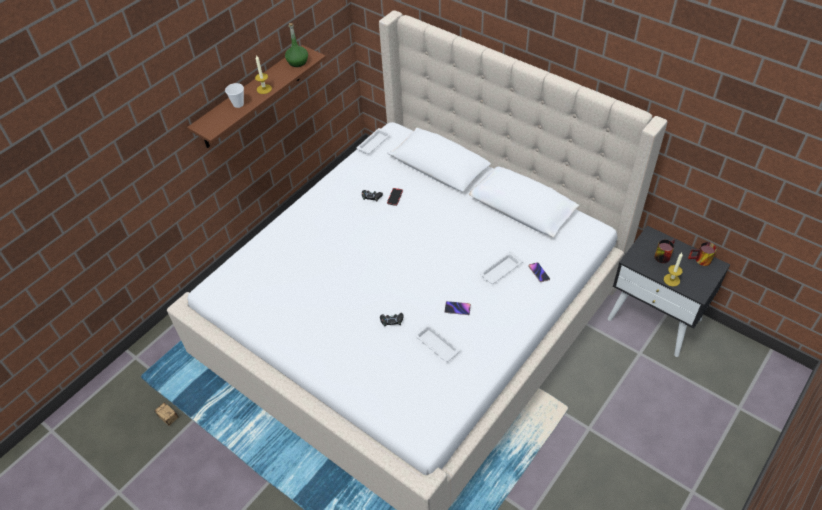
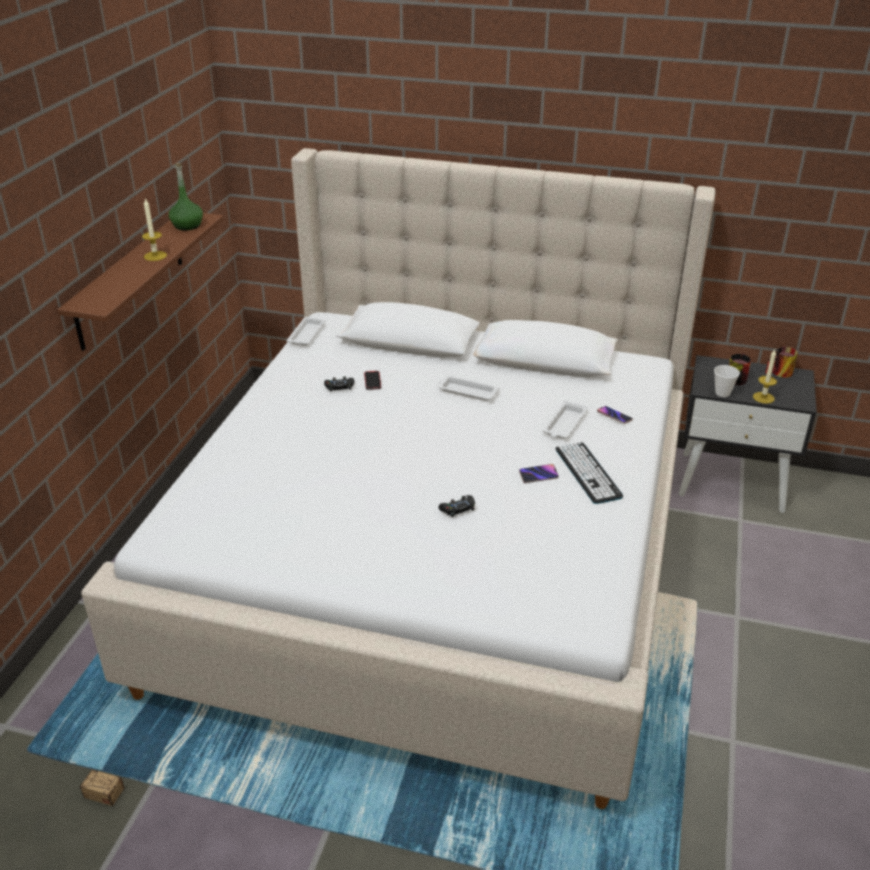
camera: 25 degrees left, 15 degrees down
(238, 104) = (125, 275): cup -> cup (722, 393)
(436, 344) = (537, 519): white tray -> white tray (467, 391)
(491, 316) = (588, 473): none -> keyboard

